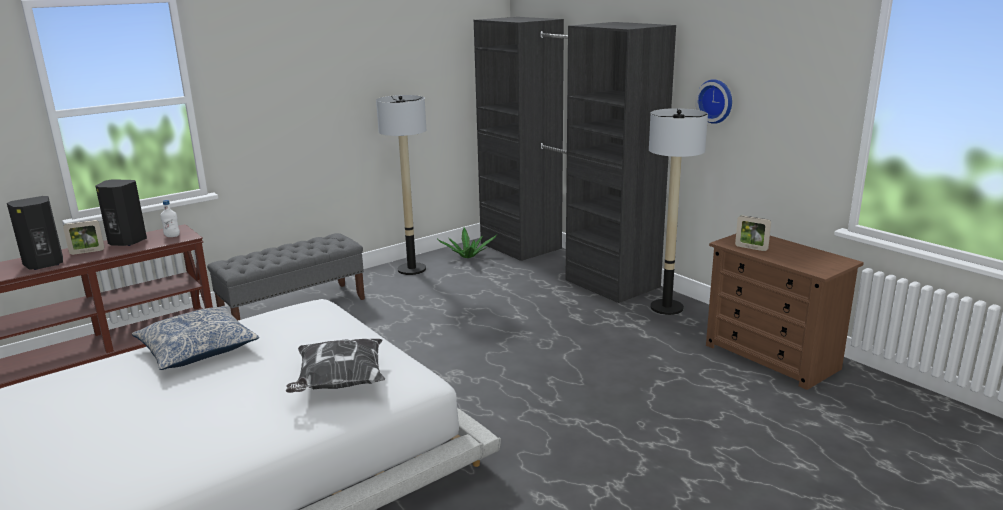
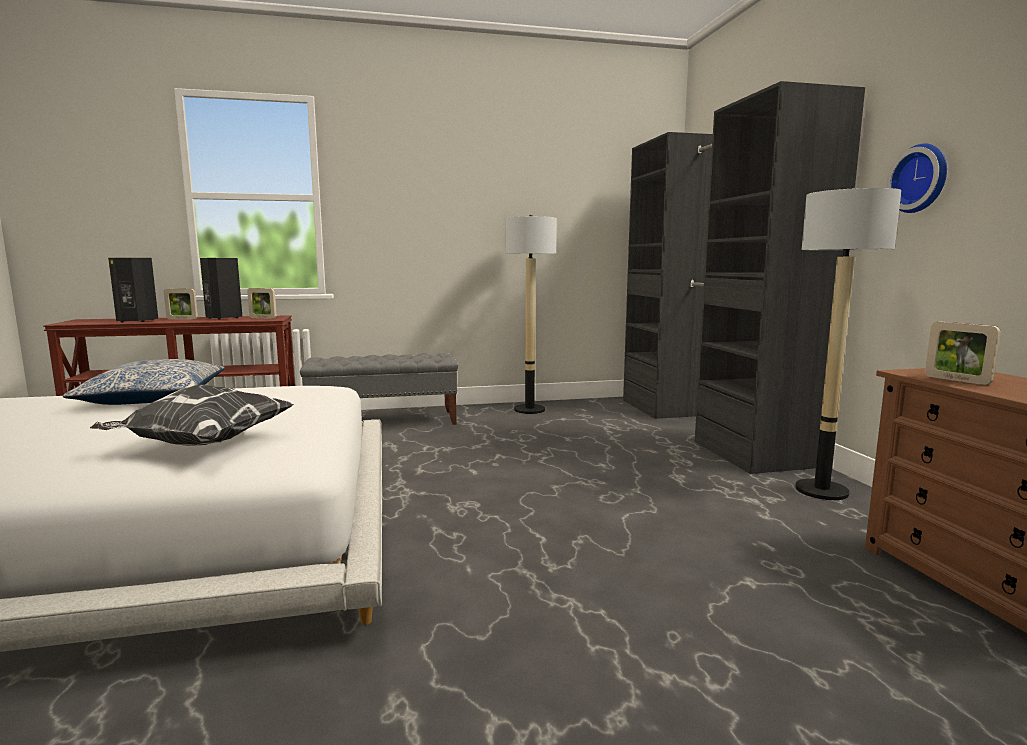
camera: 25 degrees right, 10 degrees down
(172, 236) = (263, 318): white bottle -> picture frame
(468, 257) = (598, 408): potted plant -> none

